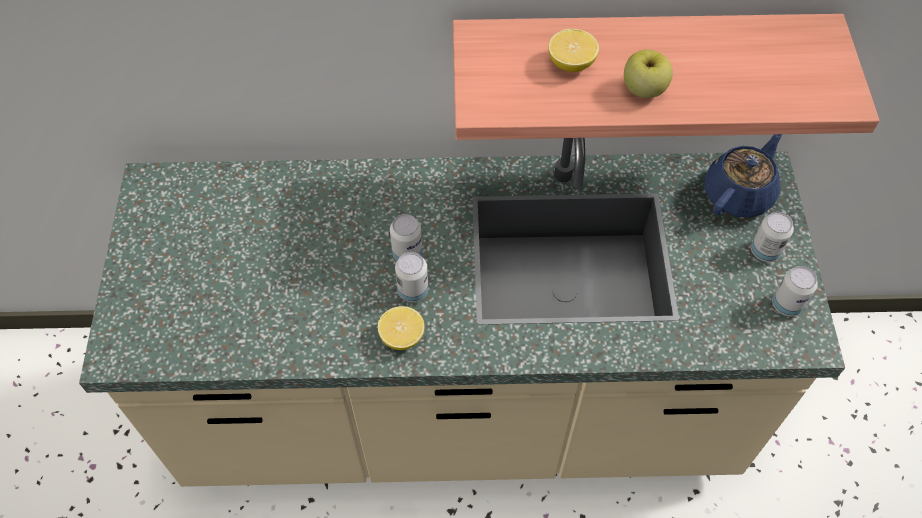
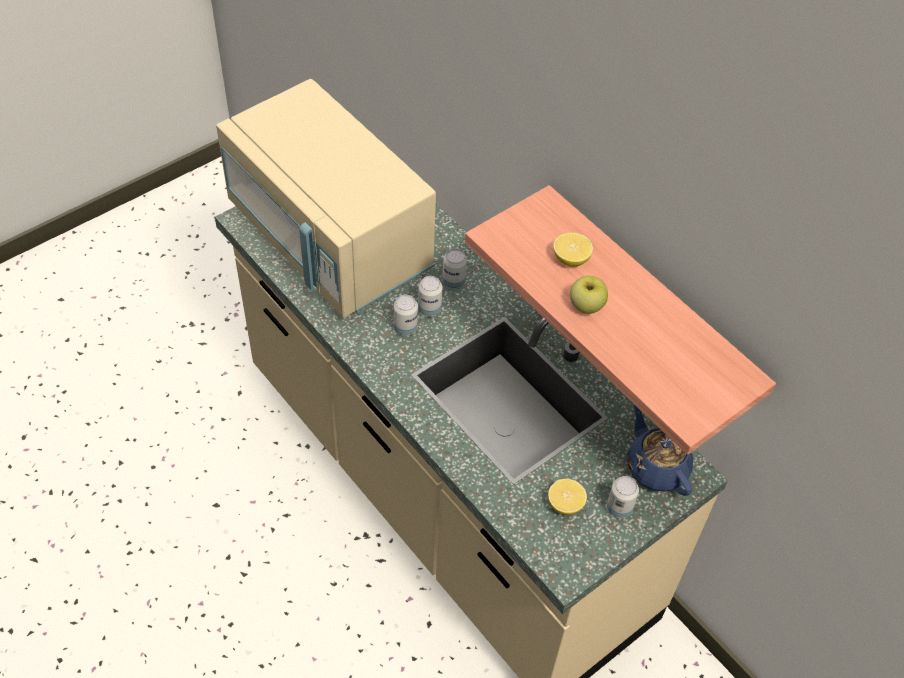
camera: 50 degrees right, 5 degrees down
(230, 286) = (329, 240): none -> beige microwave
(402, 337) = (368, 342): lemon -> lemon (565, 504)
(739, 193) = (656, 467): blue teapot -> blue teapot turned 120 degrees counterclockwise
(786, 305) = (585, 543): can -> can (453, 282)

